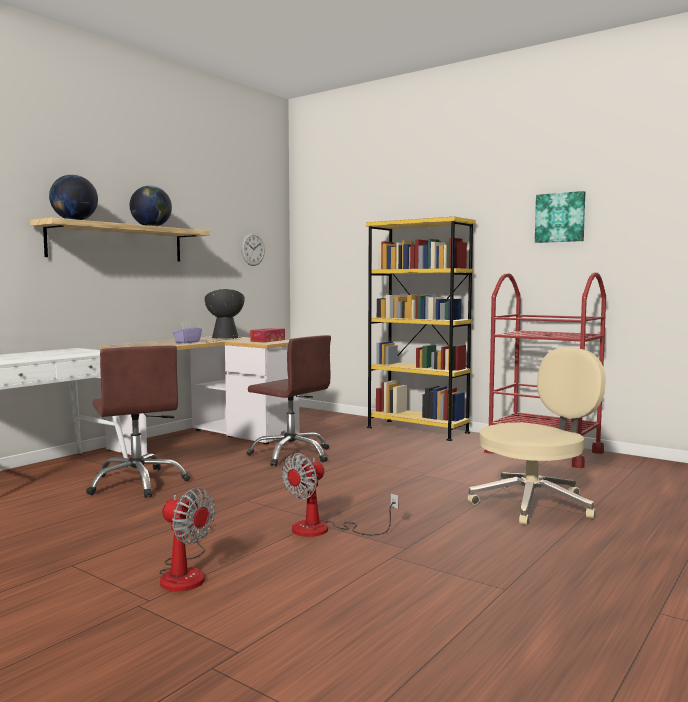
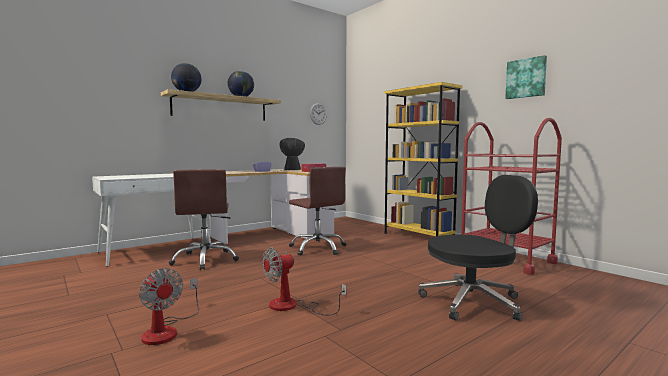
camera: 15 degrees right, 0 degrees up
(534, 504) = (473, 302): beige office chair -> black office chair

